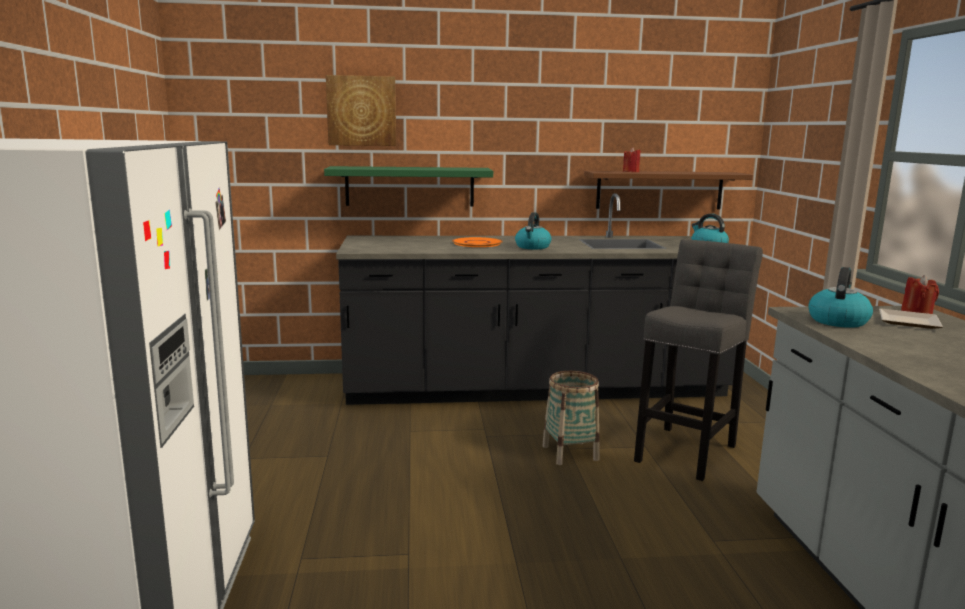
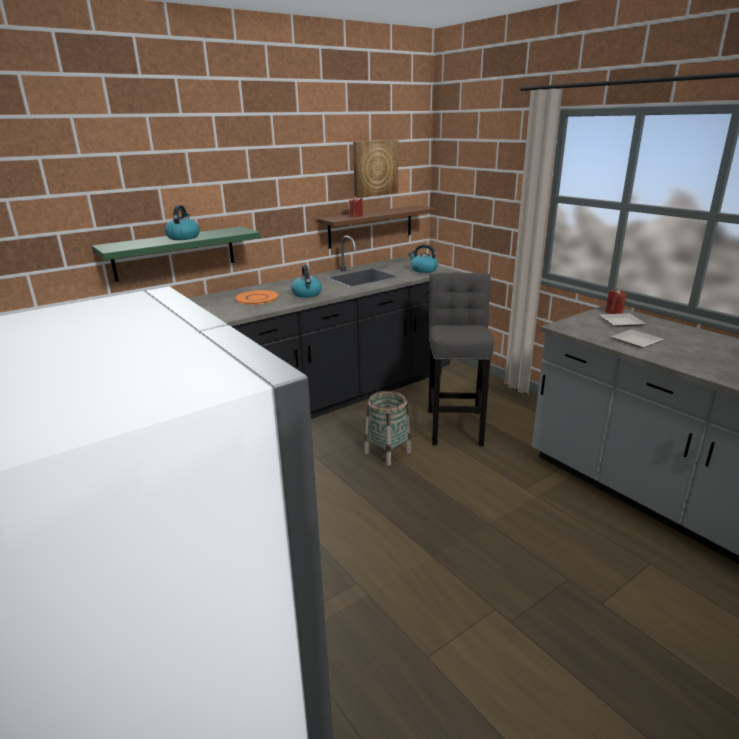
camera: 30 degrees left, 10 degrees up
(361, 111) = (115, 185): picture -> picture (375, 168)
(837, 321) = (590, 330): kettle -> kettle (183, 237)
(896, 340) = (638, 341): none -> plate

